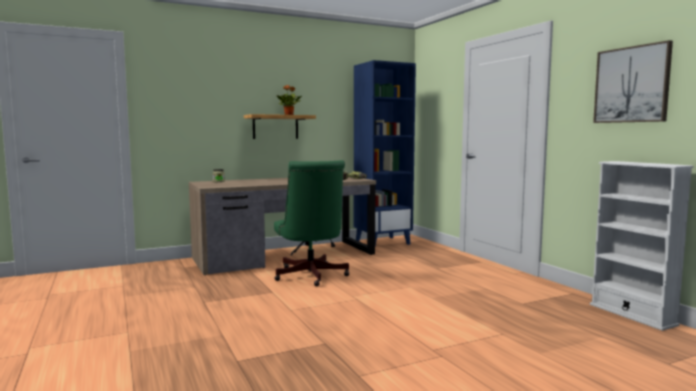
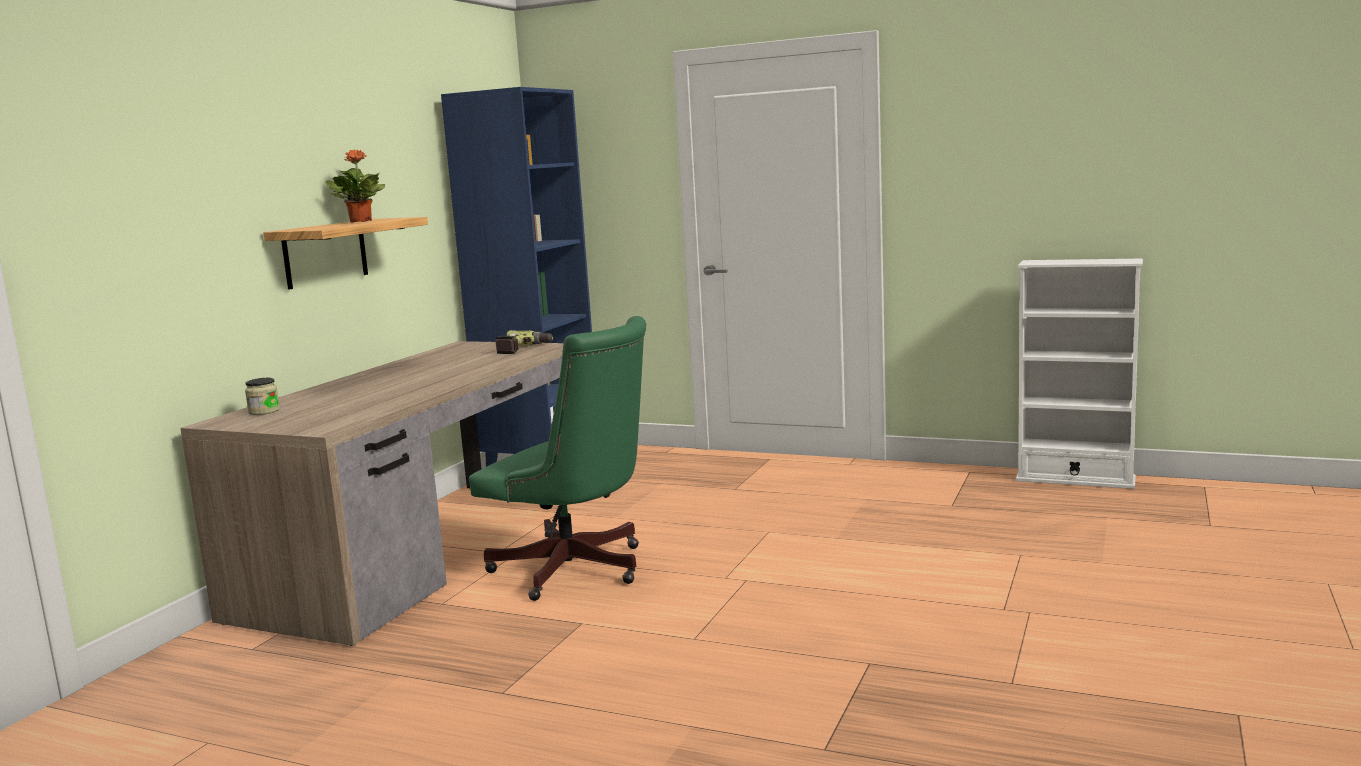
camera: 40 degrees left, 5 degrees up
(631, 84) = (1036, 144): picture -> none

